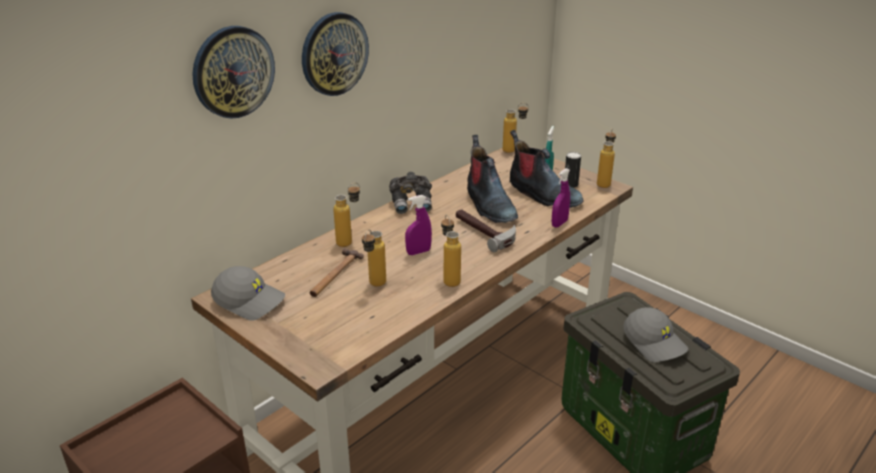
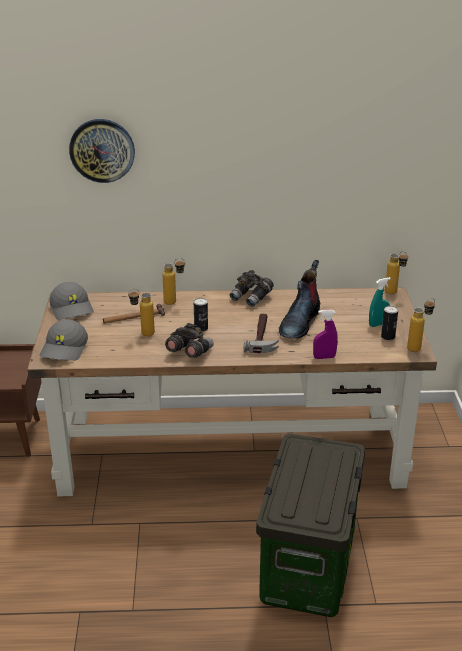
camera: 45 degrees right, 0 degrees up
(334, 54) = (195, 157): wall clock -> none
(418, 252) = (201, 328): purple spray bottle -> can
(449, 279) = (189, 353): bottle -> grey binoculars
(542, 195) = (351, 333): boot -> none
(655, 342) = (315, 484): grey cap -> grey cap (65, 349)

